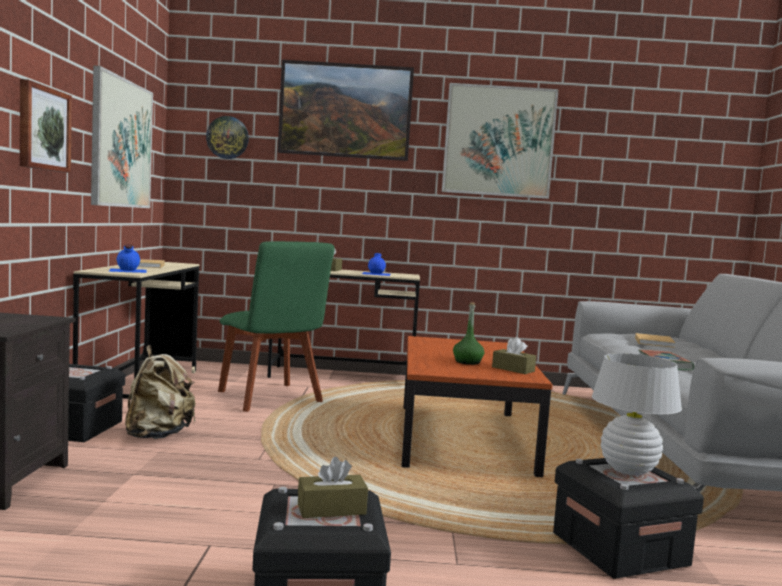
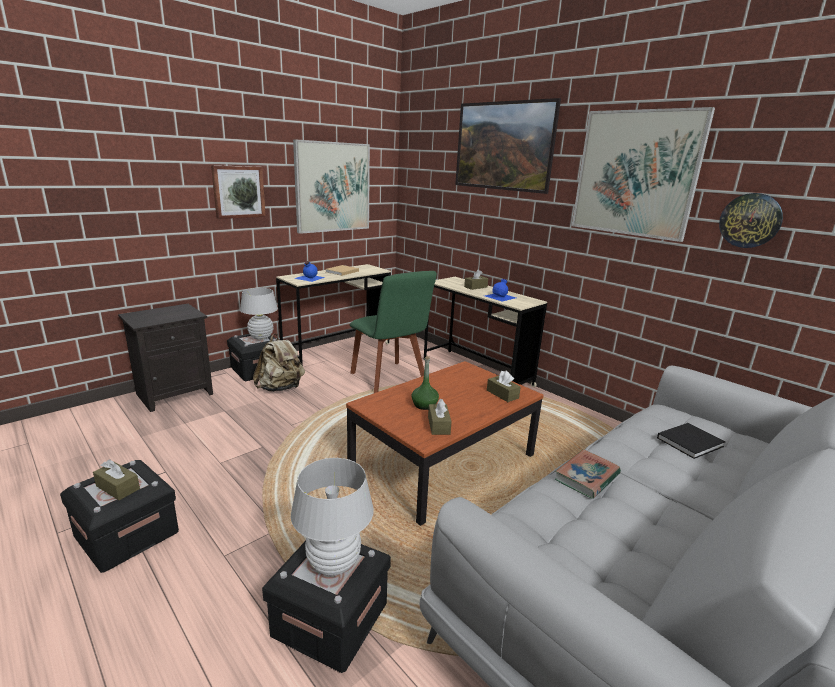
camera: 45 degrees right, 15 degrees up
(79, 368) = (261, 337): none -> white table lamp
(227, 137) = (428, 172): wall clock -> wall clock (750, 220)
(271, 398) = (390, 379): green chair -> green chair turned 45 degrees counterclockwise
(495, 347) = (502, 394): none -> brown tissue box
(654, 342) = (691, 442): beige book -> black book

